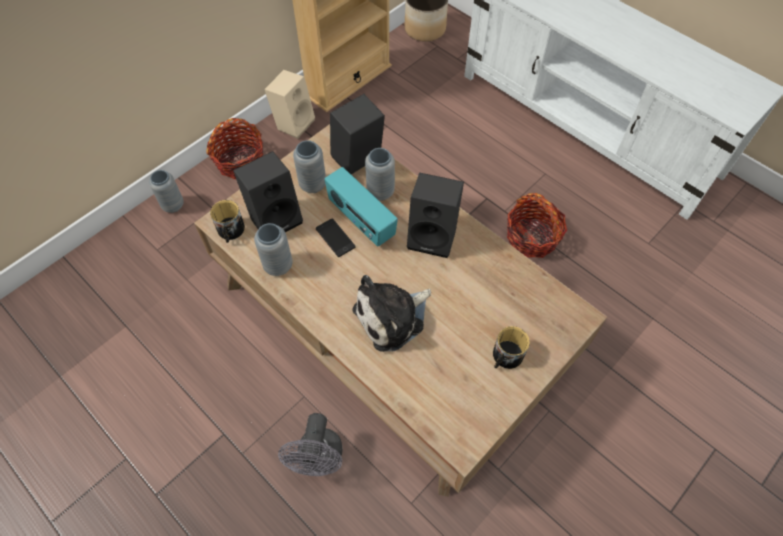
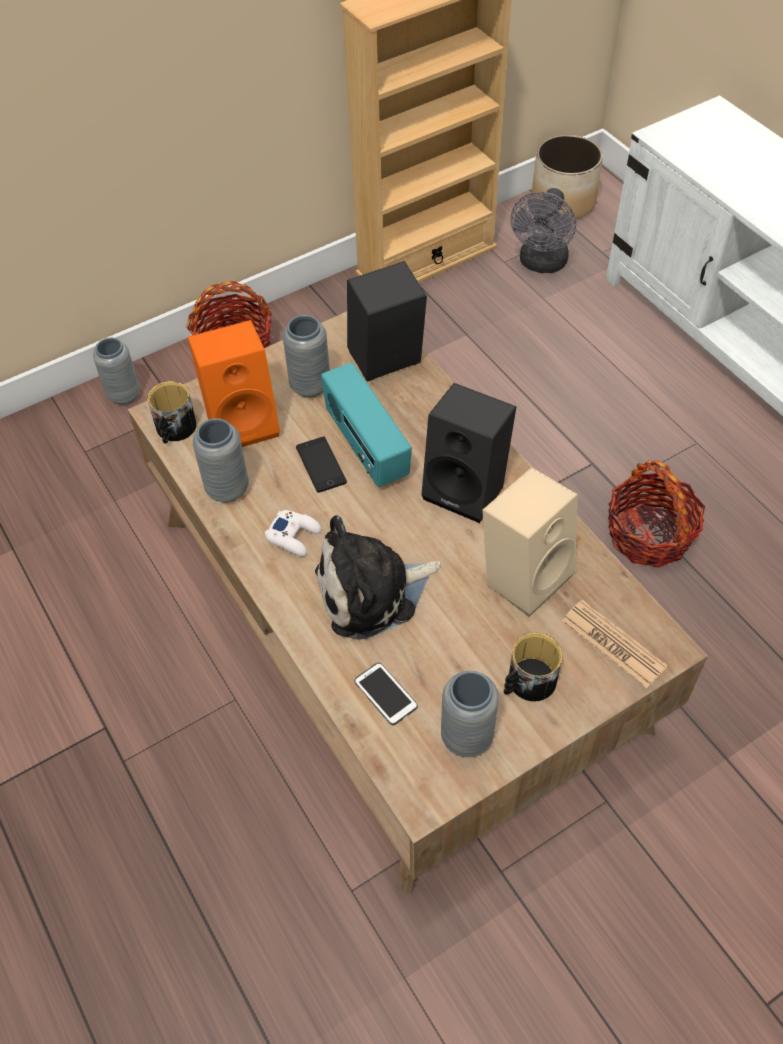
camera: 15 degrees right, 5 degrees down
(276, 217) = (244, 422): black speaker -> orange speaker
(294, 123) = (328, 308): beige speaker -> beige speaker (525, 574)
(319, 459) = (231, 795): grey fan -> grey fan (541, 264)
(331, 290) = (294, 536): none -> white game controller
(380, 192) = (406, 412): grey vase -> grey vase (466, 737)
(420, 383) = (385, 694): none -> phone
(550, 321) = (613, 644): none -> newspaper

